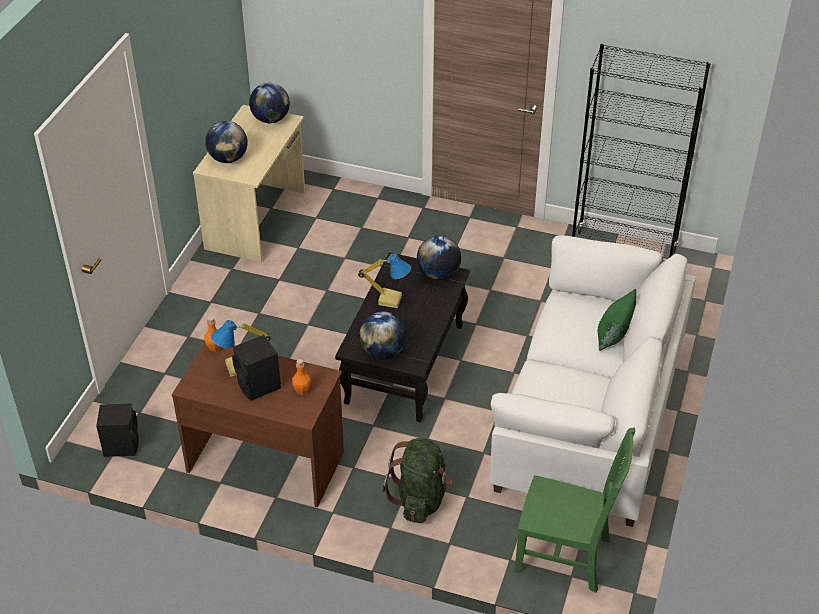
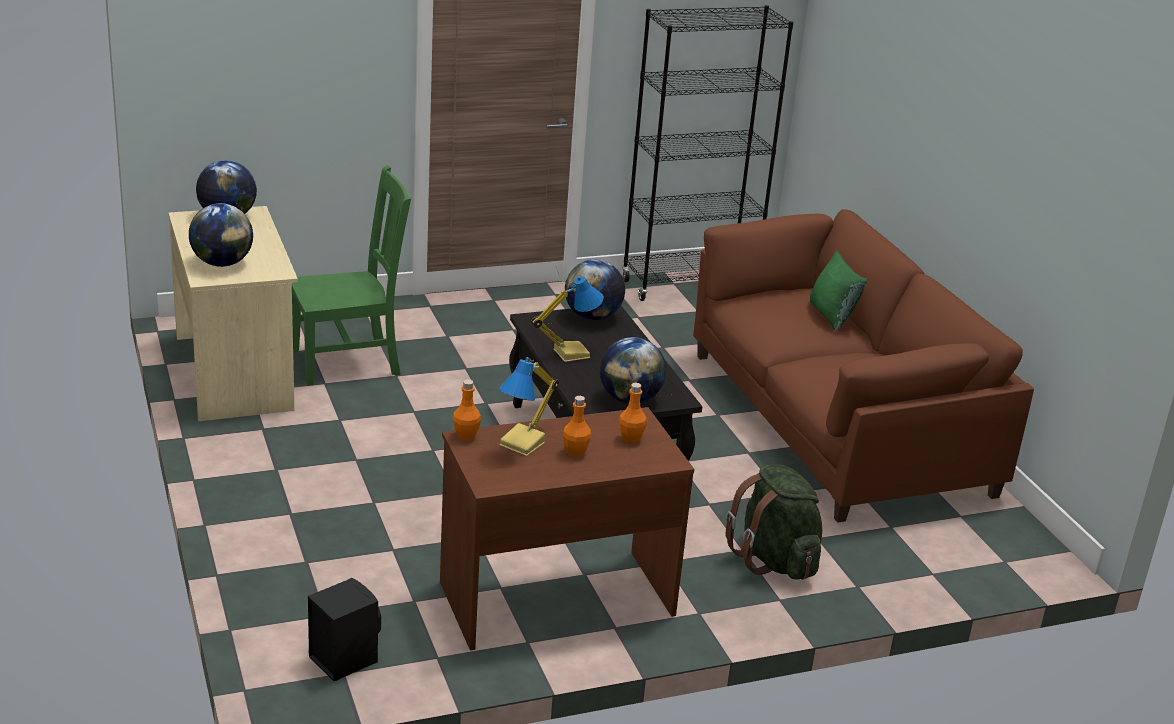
camera: 40 degrees left, 15 degrees down
(259, 386) = (575, 452): black speaker -> orange bottle
(566, 556) = (977, 547): green chair -> green chair (350, 361)
(589, 414) = (836, 422): white sofa -> brown sofa

